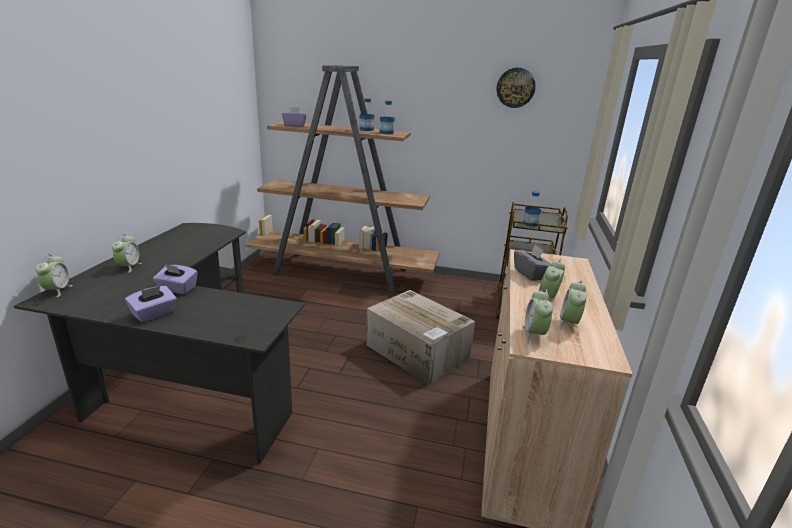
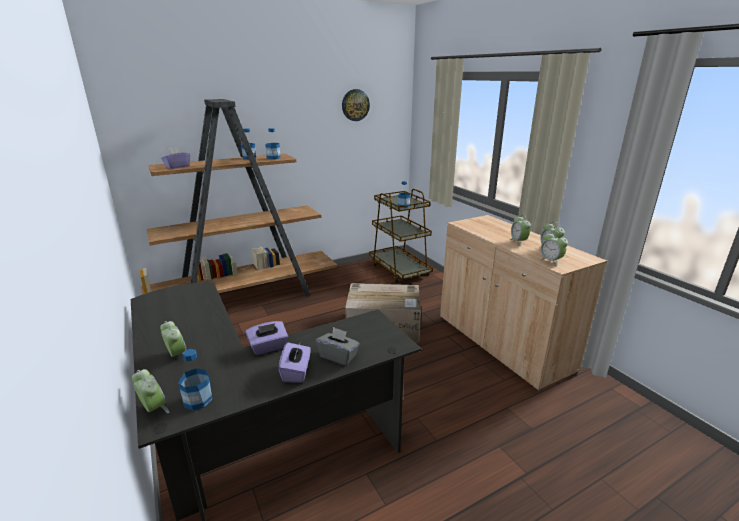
camera: 40 degrees left, 0 degrees up
(81, 298) = (198, 400): none -> bottle
(531, 274) = (486, 232): grey tissue box -> grey tissue box (338, 356)

